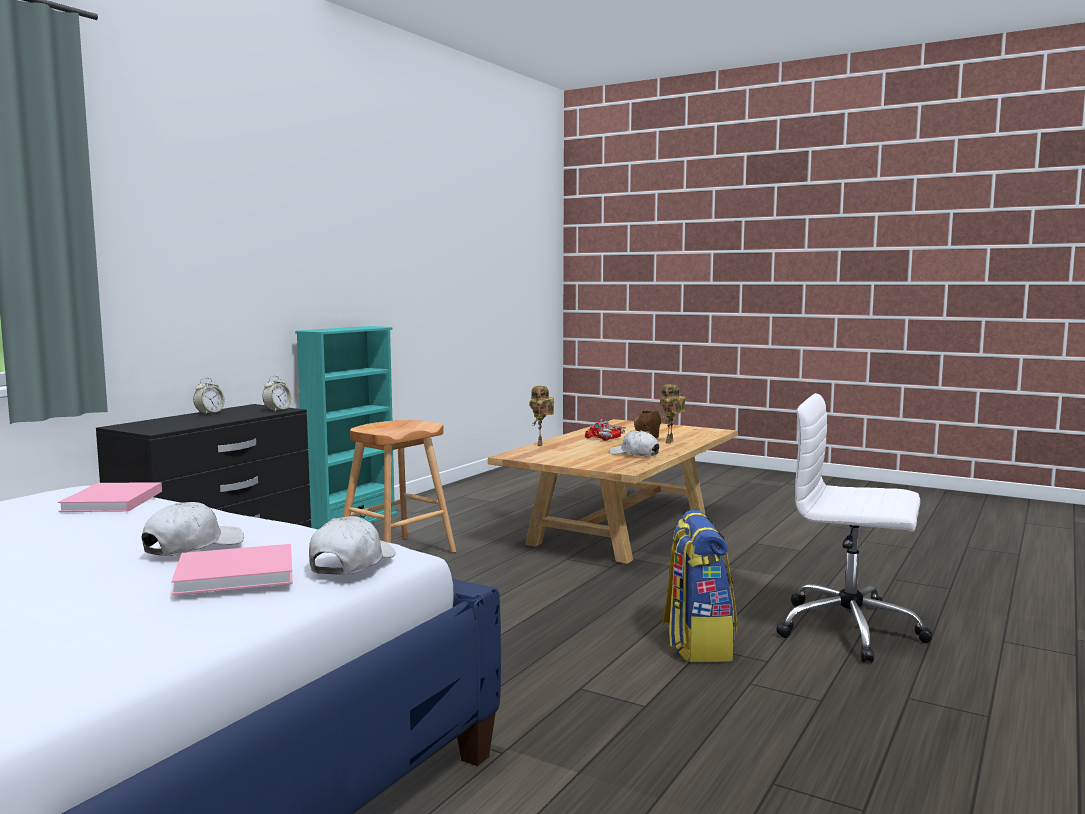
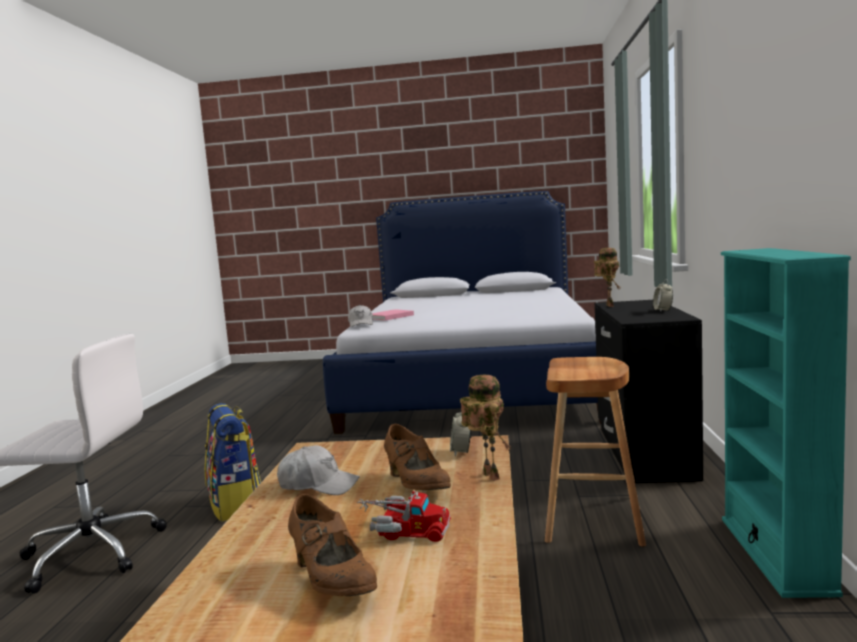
camera: 155 degrees right, 0 degrees up
(111, 502) = (527, 317): pink book -> none
(193, 546) = (427, 316): white cap -> none
(277, 410) = (633, 319): alarm clock -> alarm clock (461, 452)
(582, 447) = (416, 485): none -> brown shoe
(670, 442) = (266, 547): toy robot -> toy robot (608, 306)

